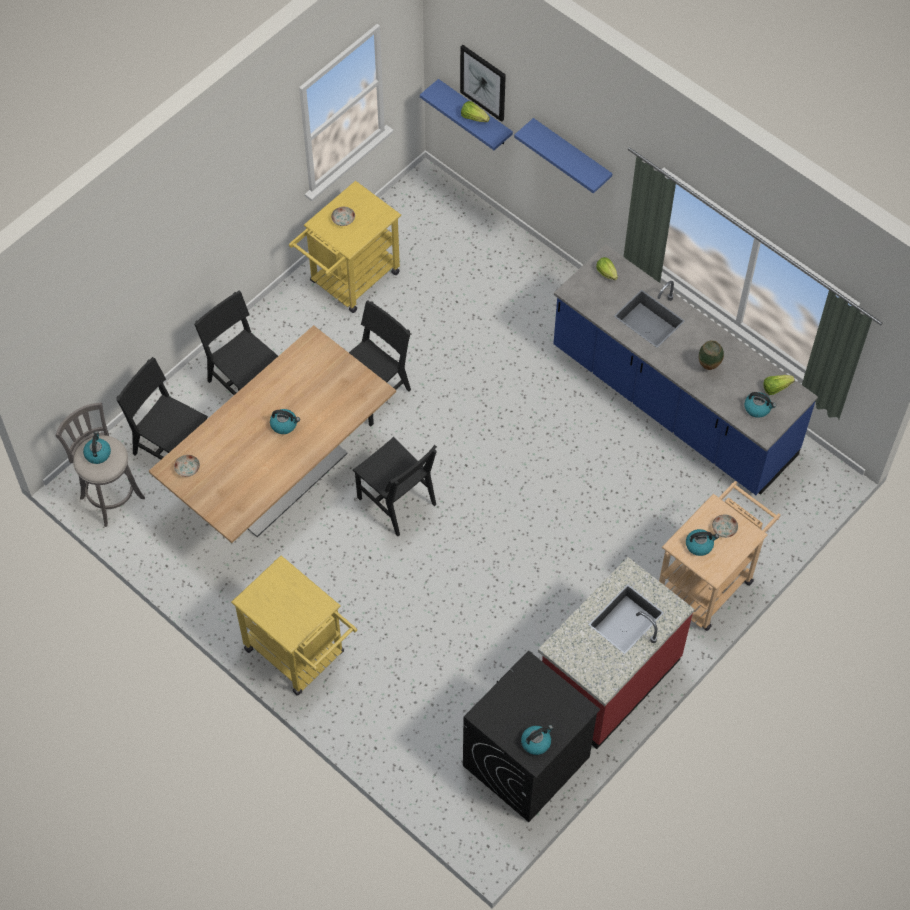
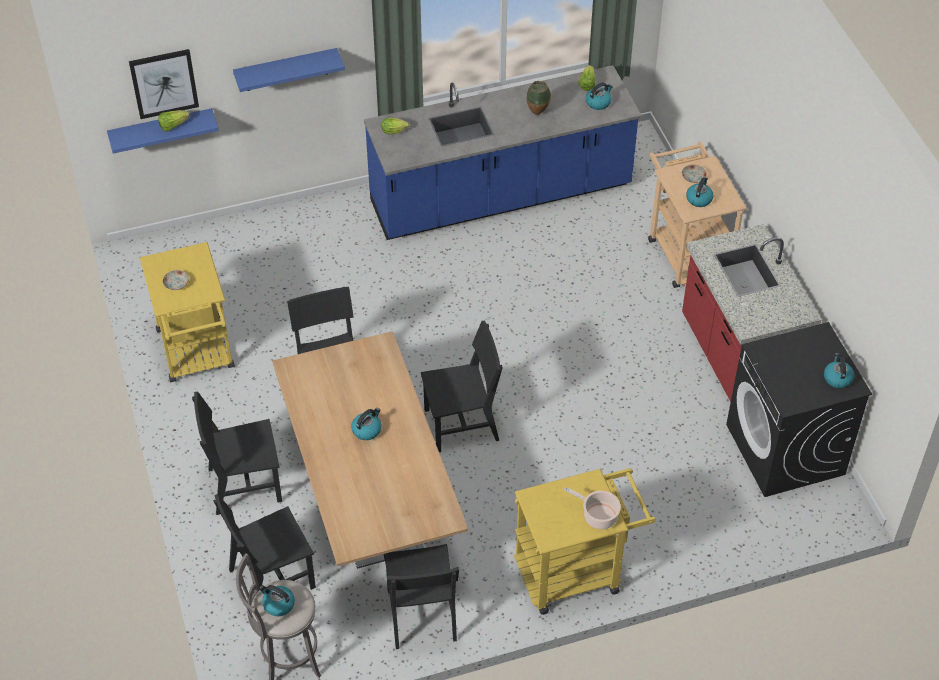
camera: 60 degrees left, 10 degrees down
(187, 469) = (359, 529): plate -> none
(197, 565) = (421, 614): none -> black chair
(290, 625) = (598, 516): none -> cooking pot

